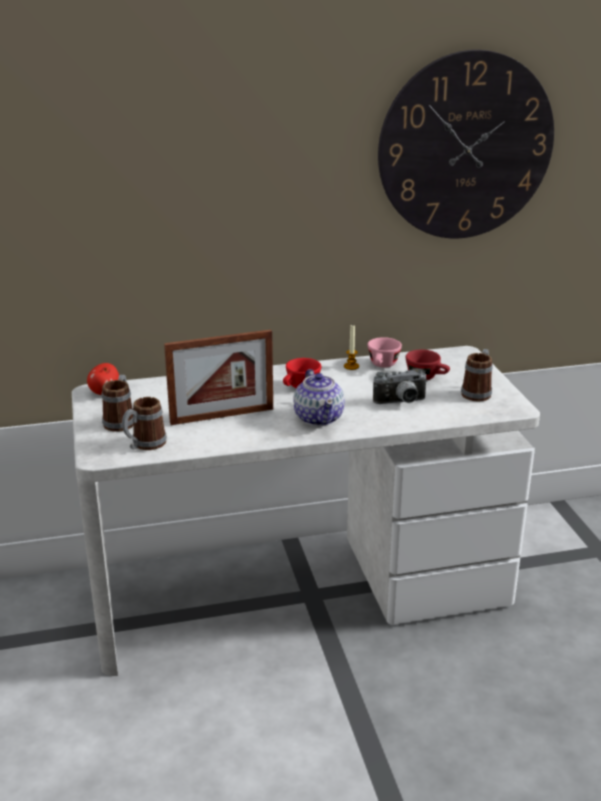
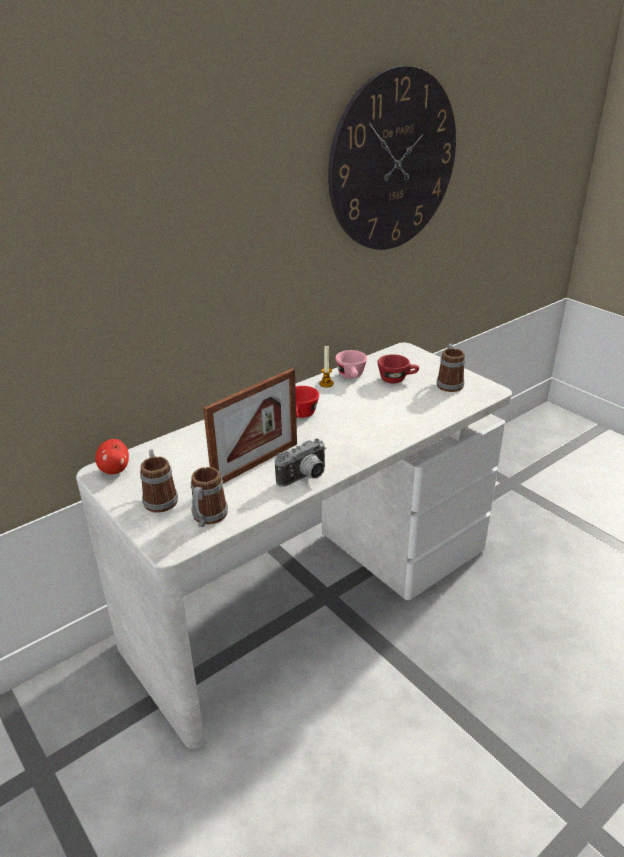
camera: 25 degrees left, 5 degrees up
(319, 418) = (345, 441): teapot -> none
(401, 403) = (399, 408): camera -> camera (305, 478)

